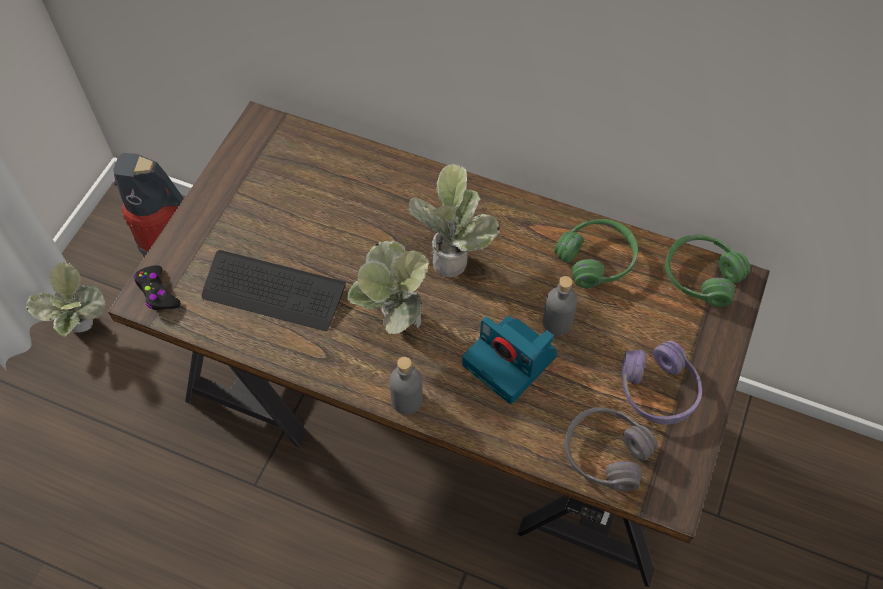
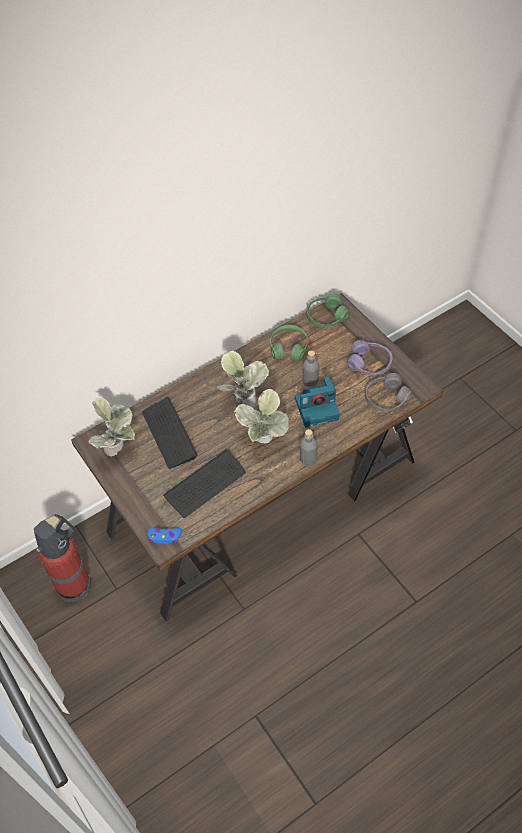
camera: 55 degrees left, 5 degrees down
(84, 331) = (73, 657): potted plant -> potted plant (119, 449)
(157, 293) = (164, 537): black game controller -> blue game controller
(330, 201) = (169, 434): none -> keyboard

